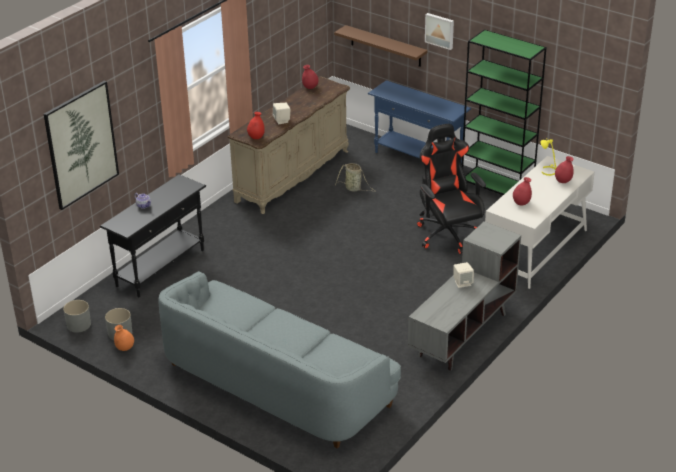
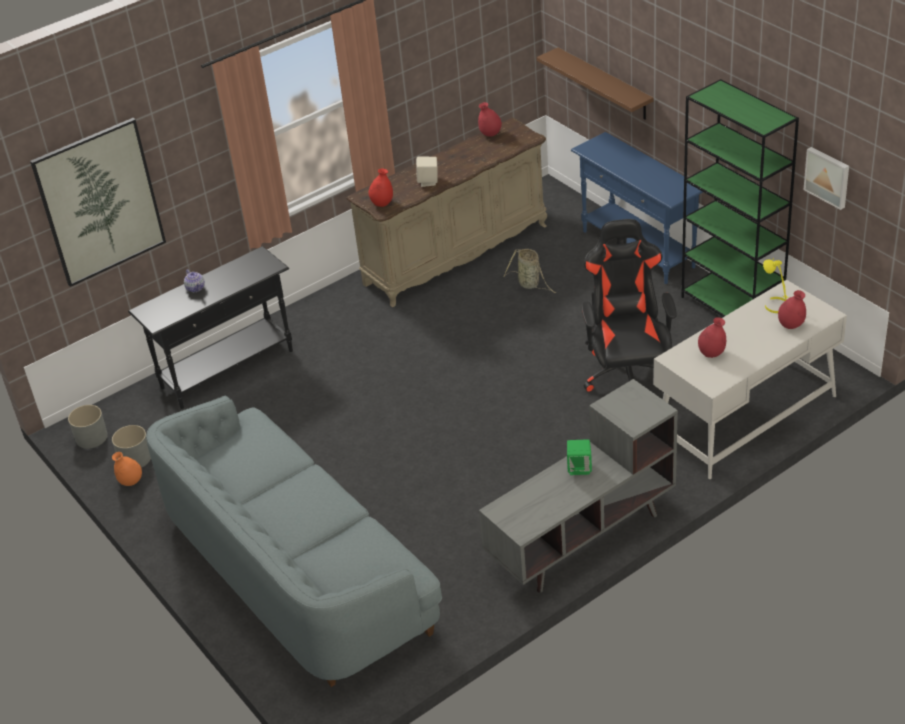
camera: 20 degrees right, 5 degrees up
(440, 30) = (668, 72): picture -> picture (828, 177)
(462, 283) = (579, 468): beige speaker -> green speaker

